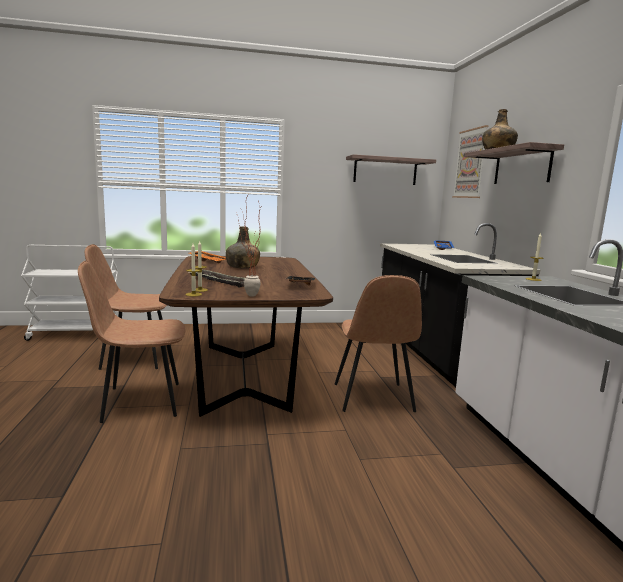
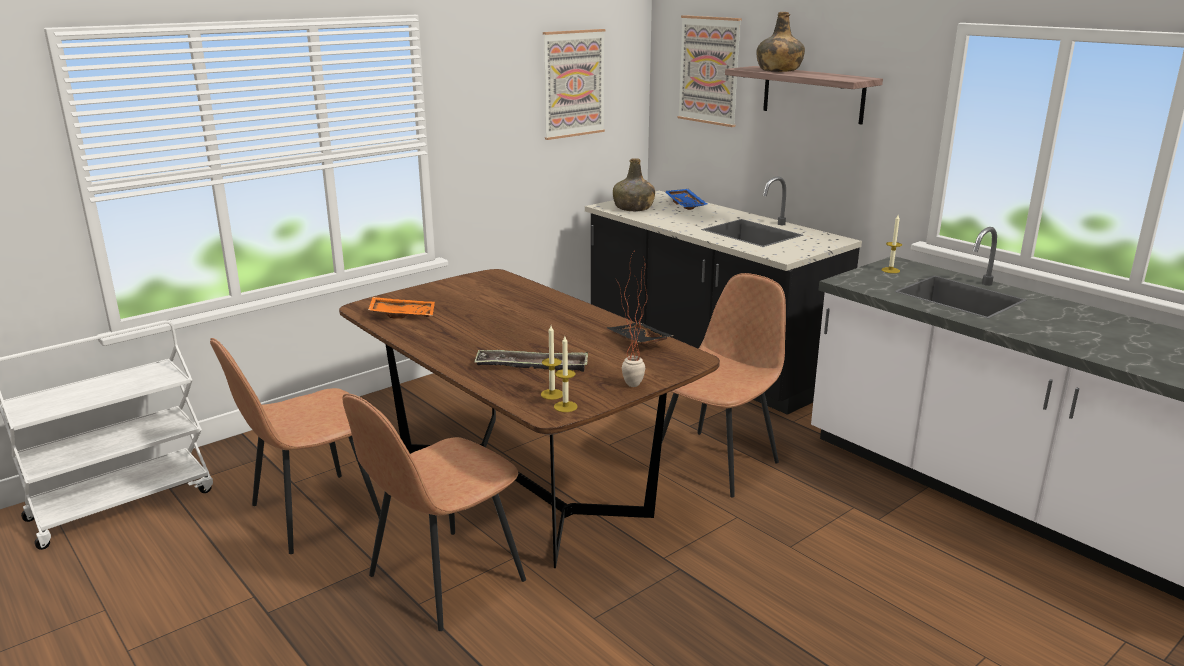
camera: 30 degrees left, 10 degrees up
(242, 266) = (483, 317): green bottle -> green bottle (633, 208)
(373, 398) = (717, 462): brown chair -> brown chair turned 105 degrees counterclockwise
(385, 171) = (573, 83): shelf -> picture

